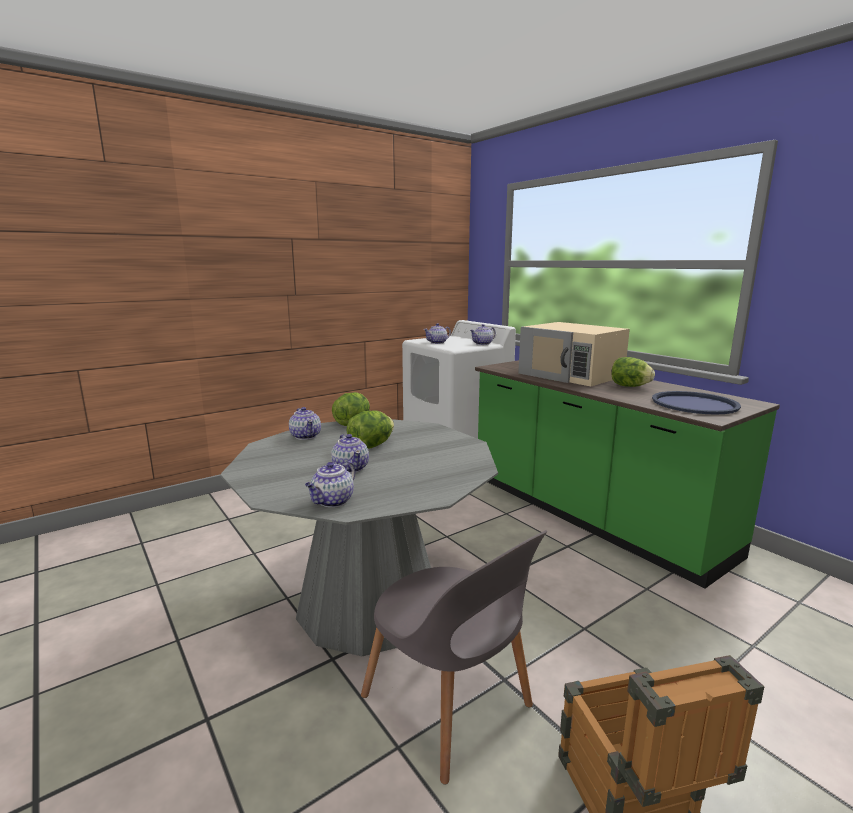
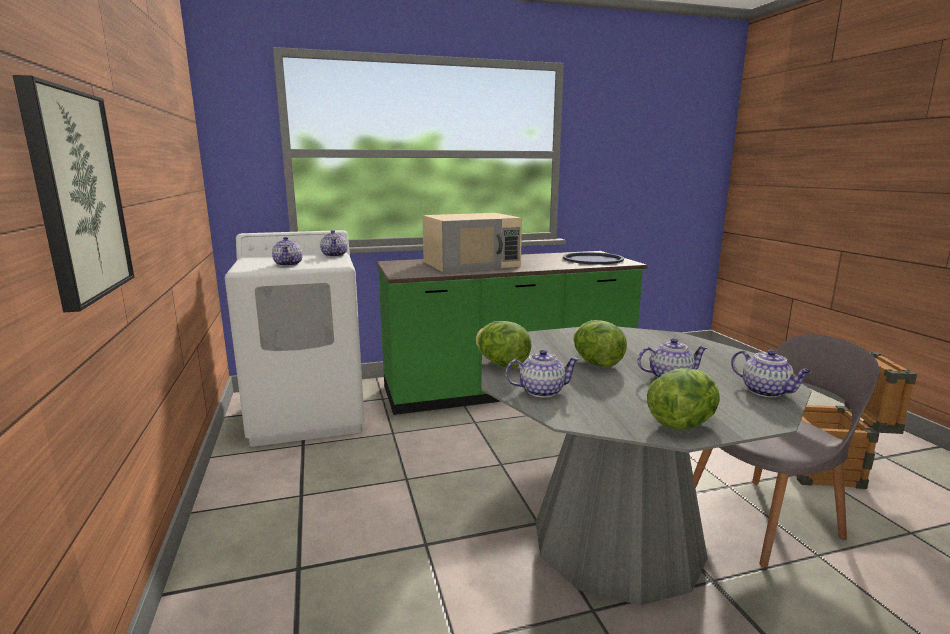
camera: 70 degrees left, 0 degrees up
(250, 287) = (77, 195): none -> picture
(629, 386) = (530, 260): lettuce -> lettuce (682, 423)

